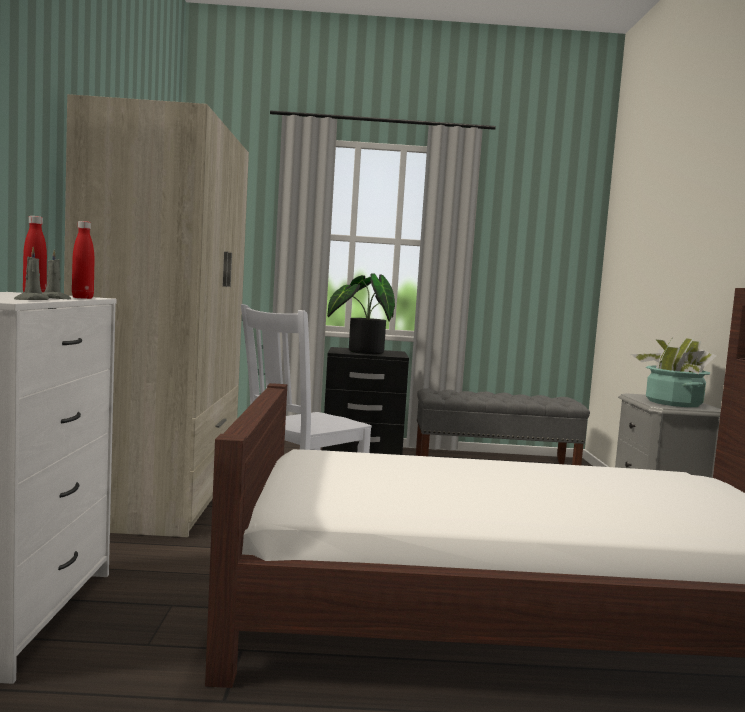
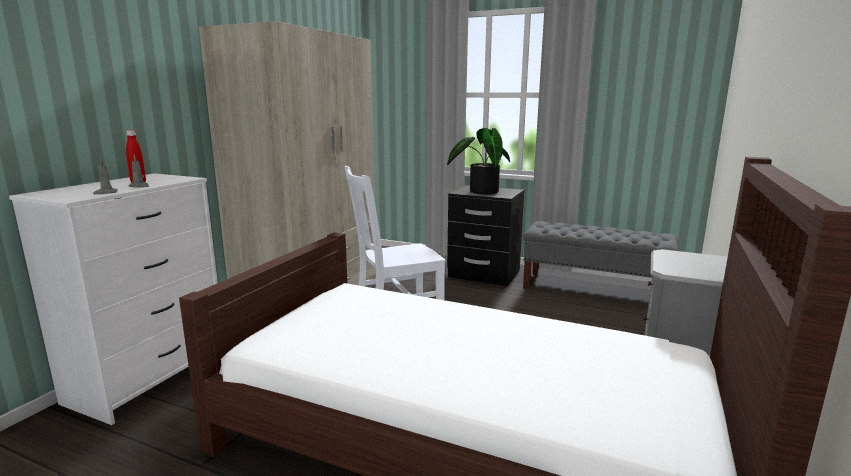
camera: 25 degrees right, 10 degrees up
(82, 298) = (171, 182): red bottle -> none
(674, 403) = (692, 266): potted plant -> none

